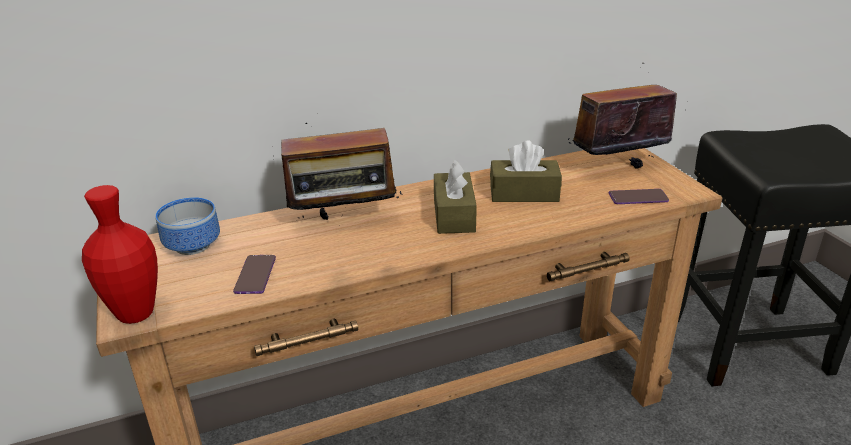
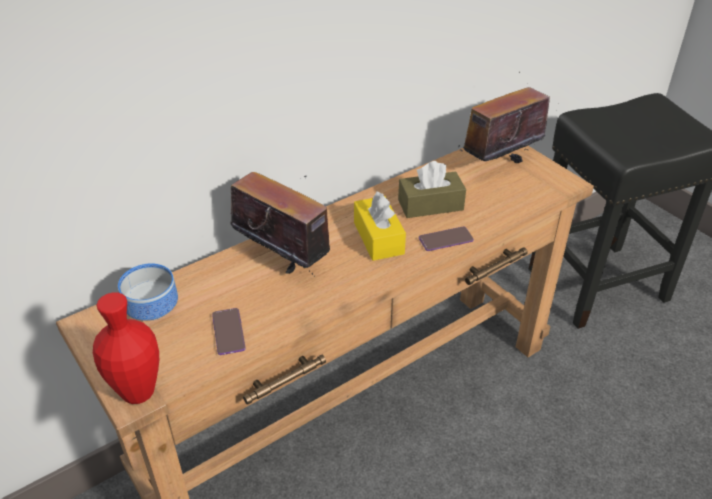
camera: 15 degrees left, 10 degrees up
(344, 222) = (283, 260): radio -> radio turned 120 degrees counterclockwise
(454, 215) = (378, 238): brown tissue box -> yellow tissue box
(638, 198) = (527, 196): phone -> phone (445, 239)

